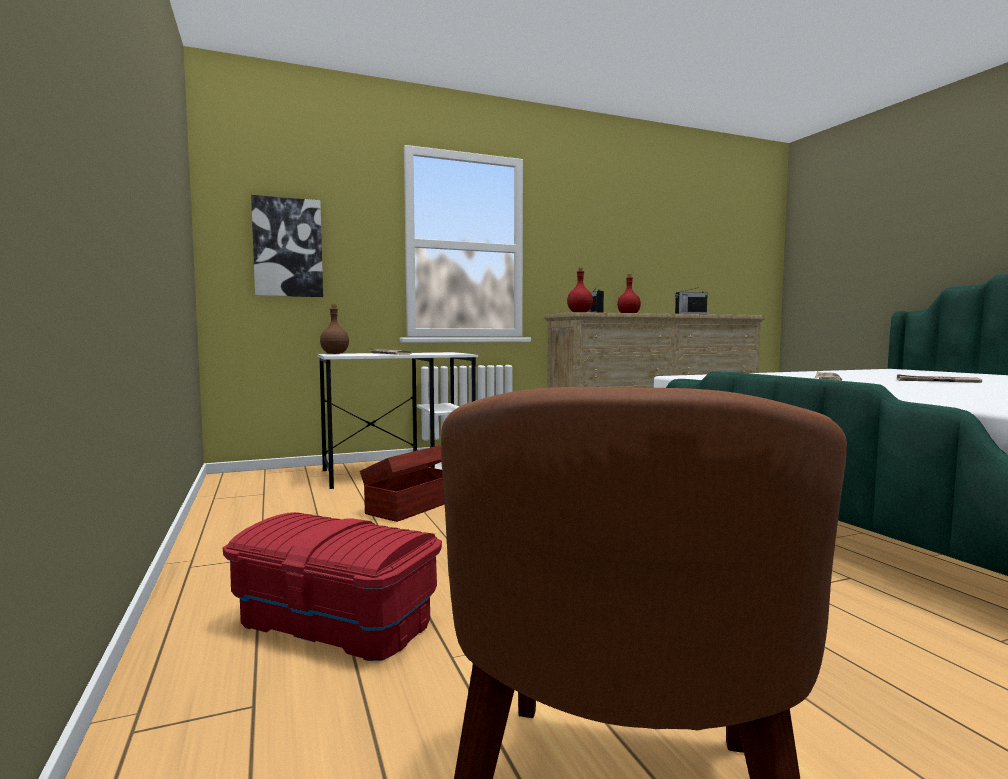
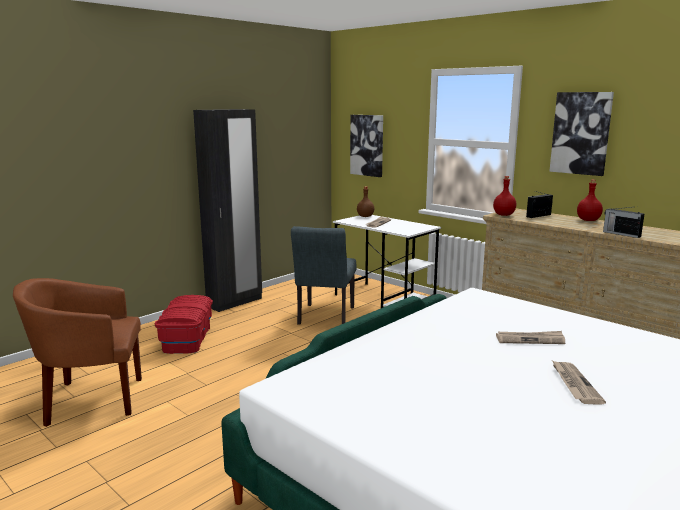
camera: 65 degrees right, 10 degrees up
(209, 551) = (235, 302): none -> black wardrobe
(412, 506) = (324, 317): brown storage box -> grey chair
(585, 236) = (581, 133): none -> picture

